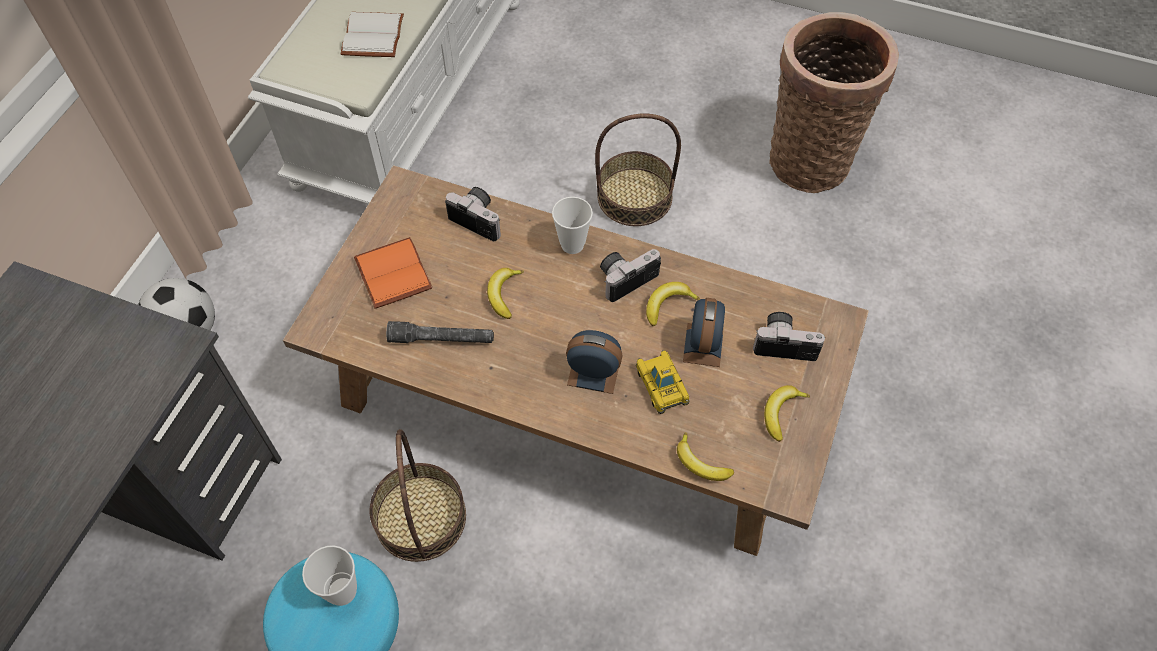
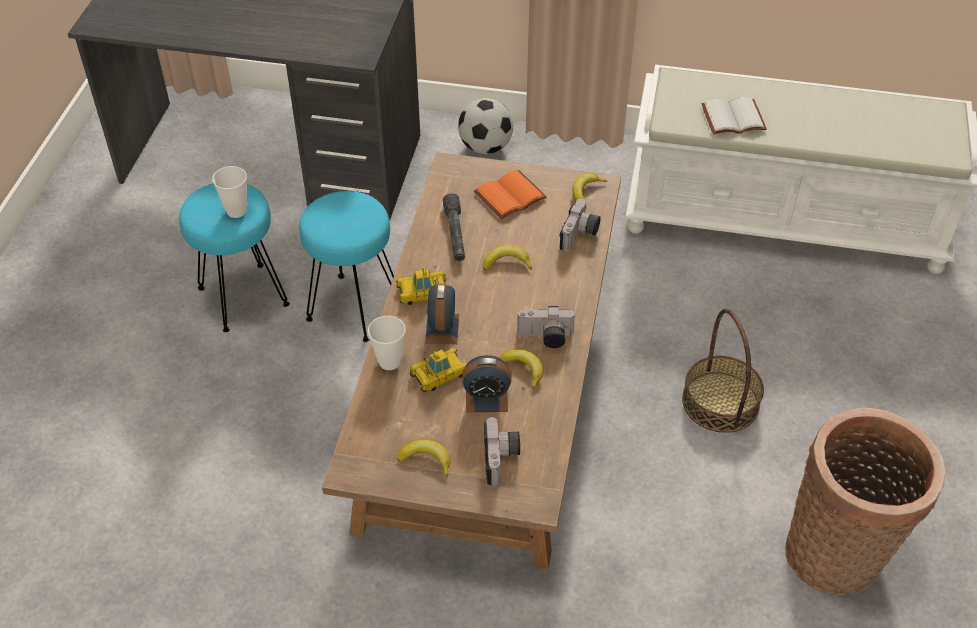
camera: 80 degrees right, 10 degrees down
(420, 517) = (354, 307): basket -> turquoise stool
(531, 386) = (423, 292): none -> toy car
(572, 245) = (570, 298): cup -> cup (389, 362)
(626, 277) = (545, 338): camera -> camera turned 135 degrees clockwise
(700, 464) = (368, 407): banana -> banana (585, 192)

